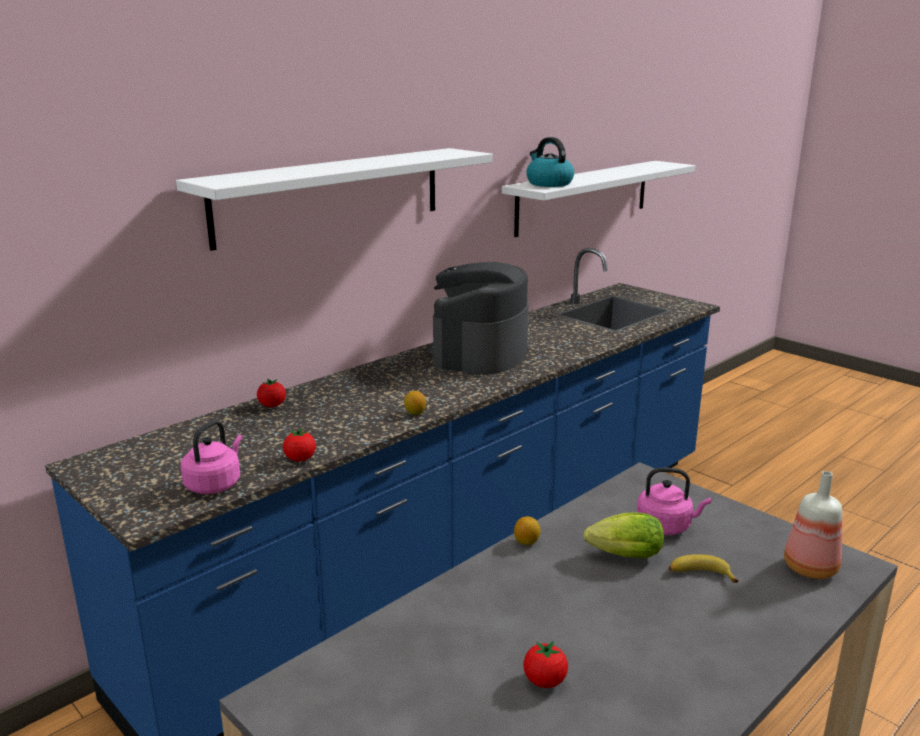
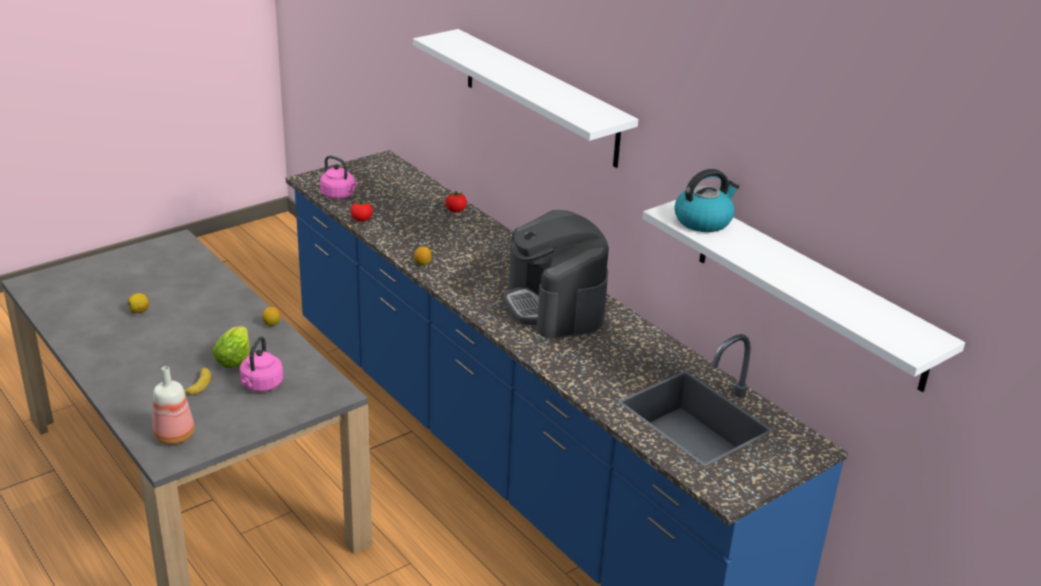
camera: 95 degrees right, 10 degrees up
(480, 353) = (555, 306): coffee machine -> coffee machine turned 135 degrees counterclockwise
(544, 681) = (139, 311): tomato -> lemon

